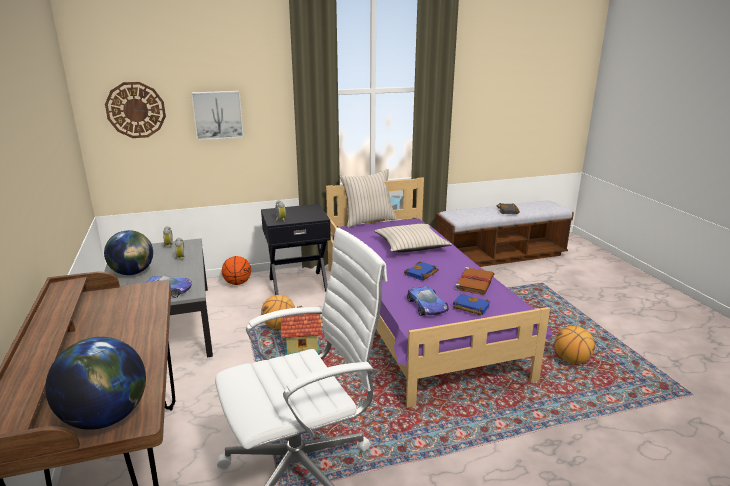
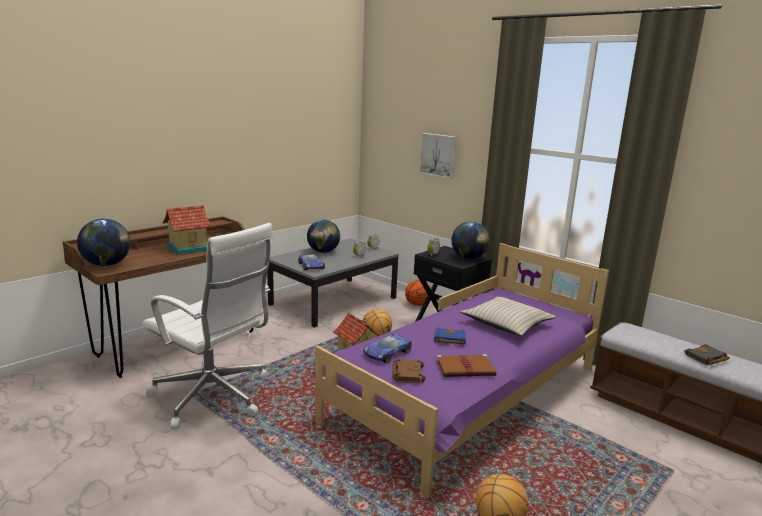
camera: 60 degrees right, 5 degrees down
(116, 334) = (187, 248): none -> toy house
(136, 110) = (390, 141): wall clock -> none
(307, 210) = (469, 258): none -> globe
(368, 221) = (534, 296): beige pillow -> none
(469, 307) = (407, 373): blue book -> brown book

